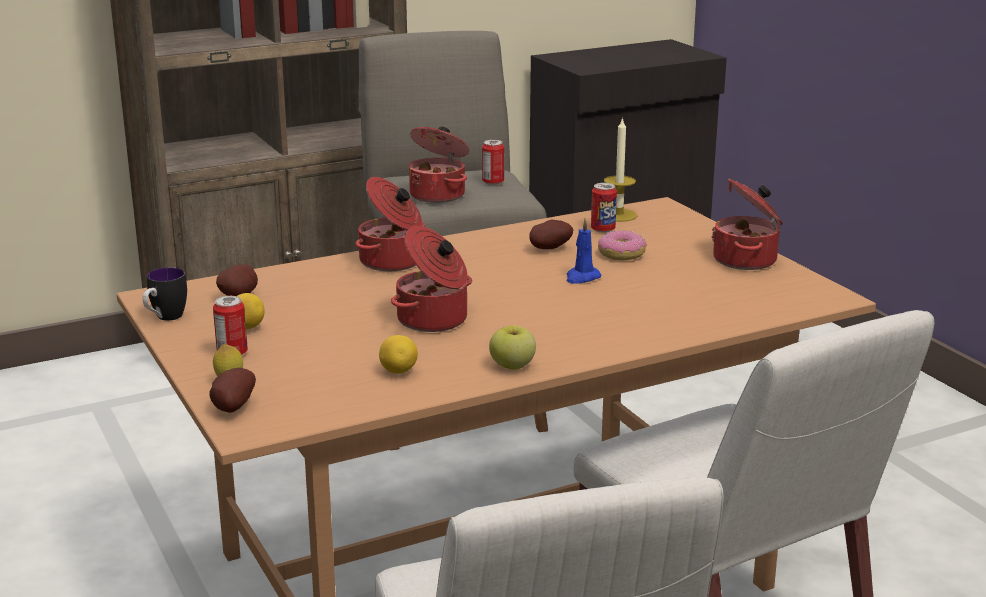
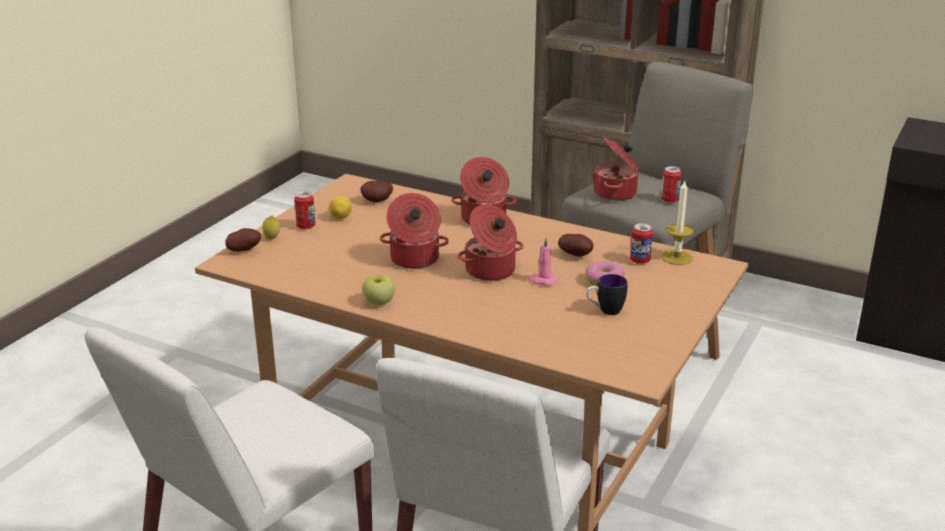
camera: 55 degrees right, 5 degrees up
(165, 318) = (327, 196): mug -> mug (605, 311)
(398, 372) = (333, 274): lemon -> none
(582, 278) = (542, 280): blue candle -> pink candle
(747, 260) = (664, 326): cooking pot -> cooking pot (491, 271)

